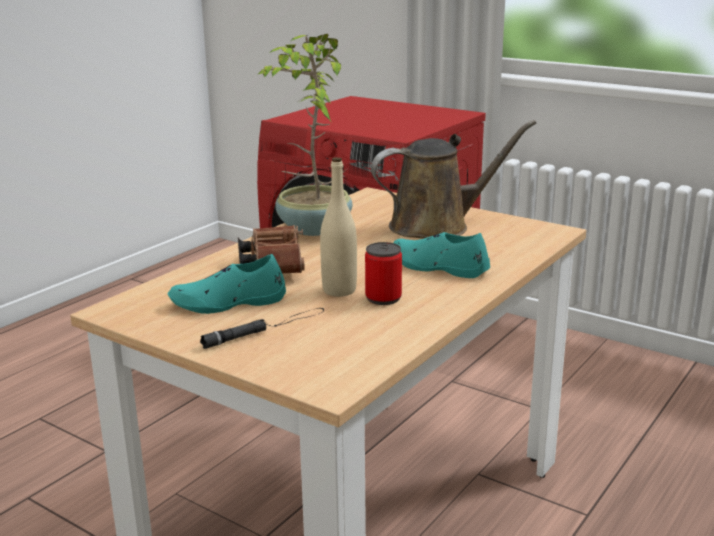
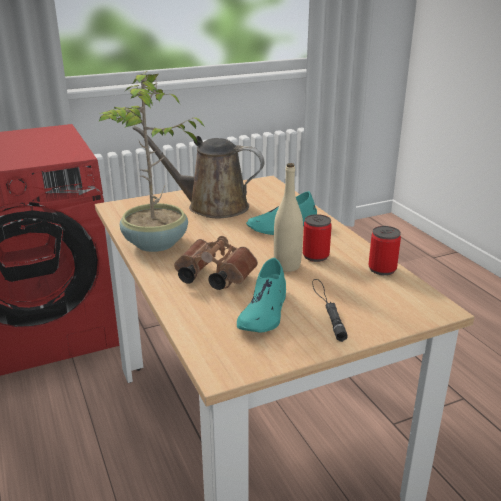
camera: 60 degrees left, 5 degrees up
(397, 338) = (382, 269): none -> can
(437, 226) = (211, 206): brown watering can -> brown watering can turned 90 degrees counterclockwise

